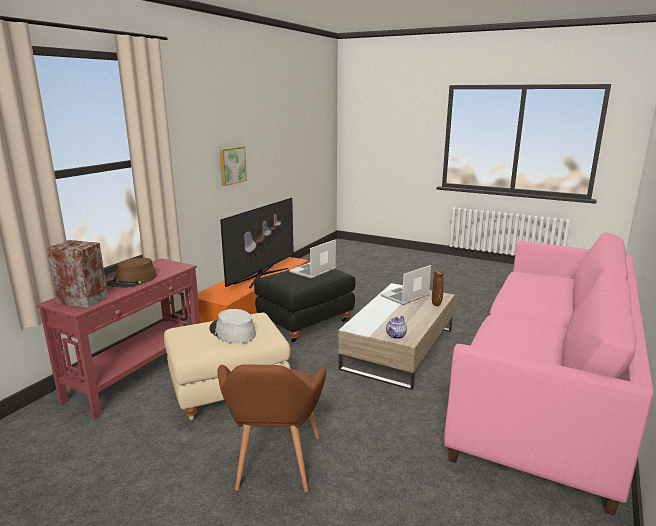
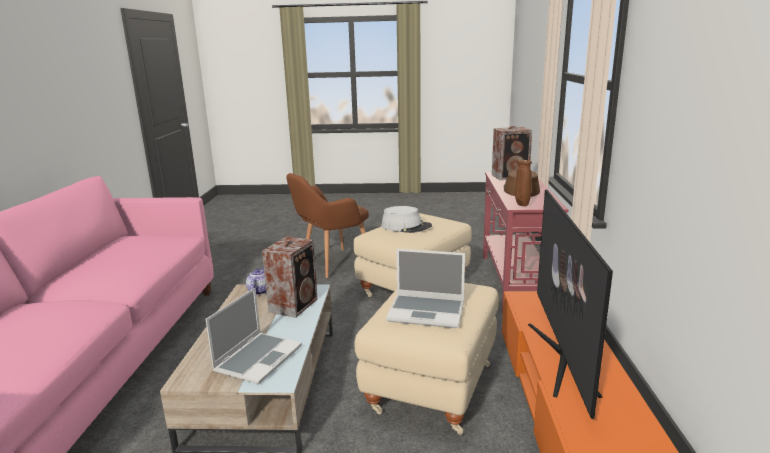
camera: 155 degrees right, 0 degrees up
(231, 165) = (714, 152): picture -> none
(275, 468) = (332, 265): brown armchair -> brown armchair turned 105 degrees counterclockwise
(306, 325) = (430, 385): black ottoman -> beige ottoman
(313, 271) = (427, 312): laptop -> laptop turned 90 degrees clockwise
(373, 319) = (295, 305): none -> speaker
(436, 305) = (202, 352): brown vase -> brown vase (522, 205)

